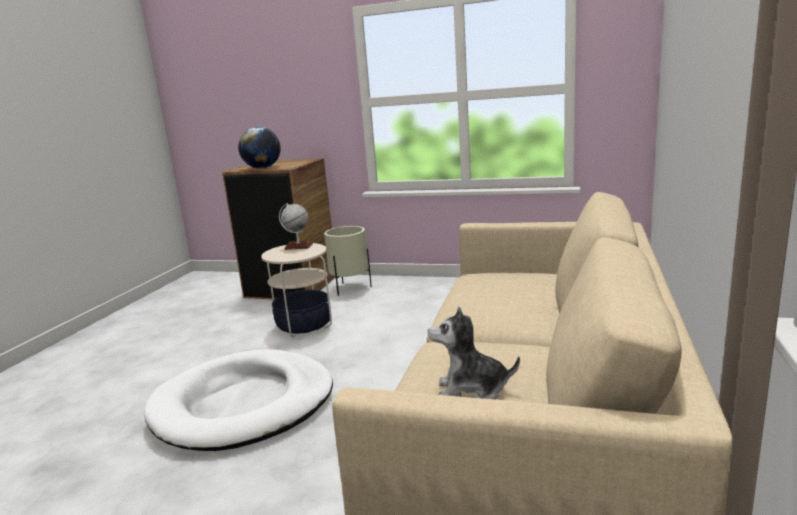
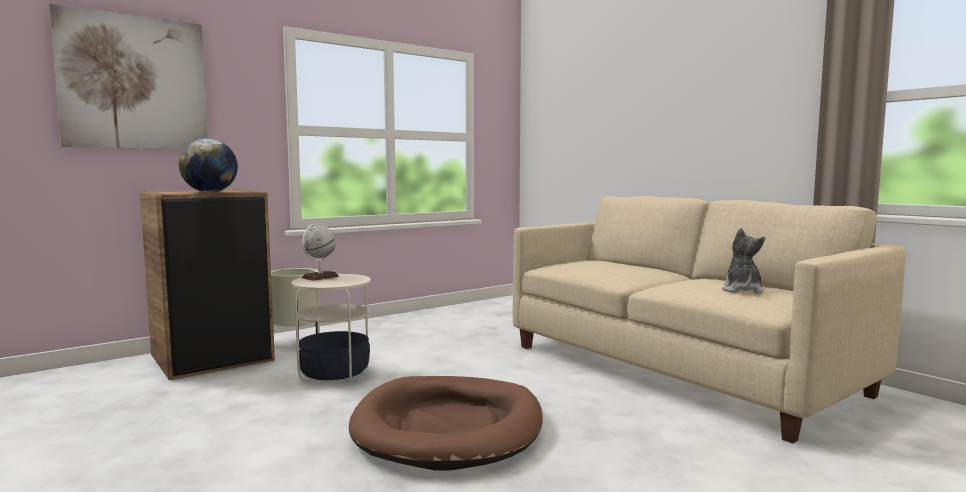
camera: 55 degrees left, 10 degrees down
(244, 405) = (448, 427): white dog bed -> brown dog bed
(253, 80) = (134, 82): none -> picture
(471, 391) = (742, 290): plush toy -> plush toy turned 150 degrees clockwise

